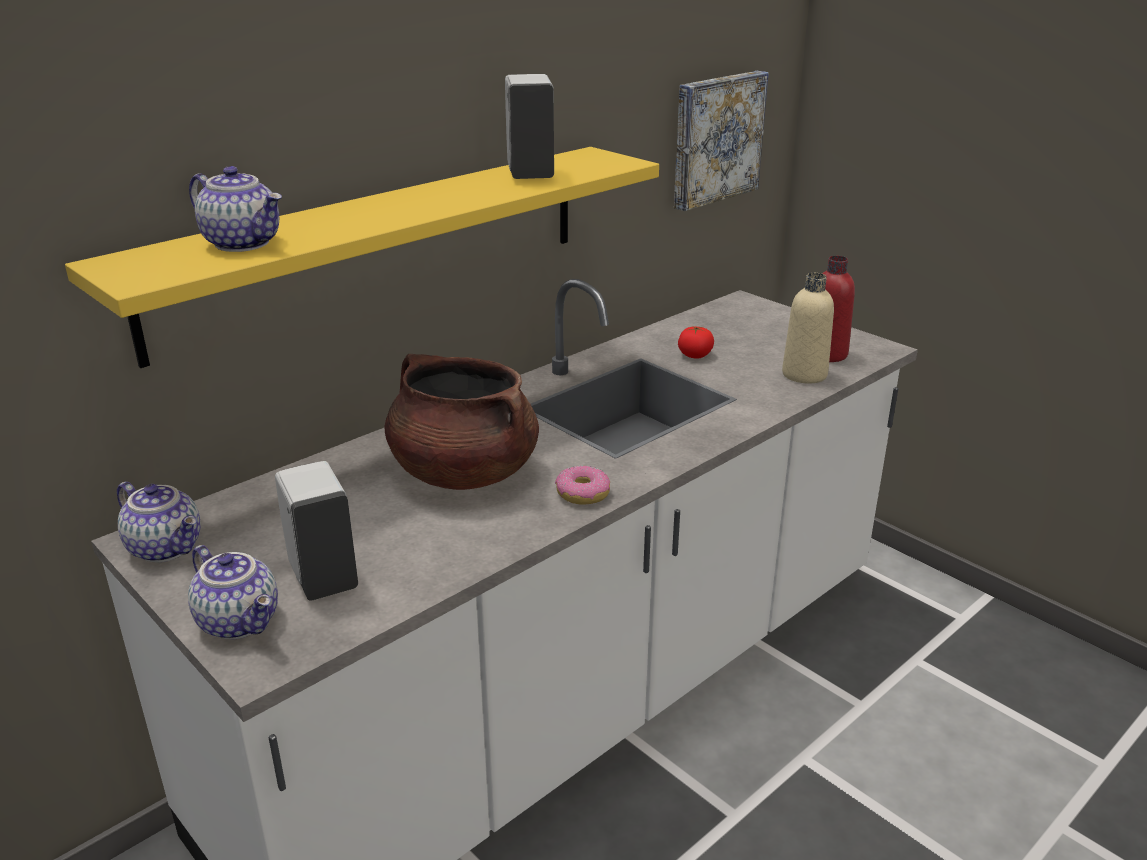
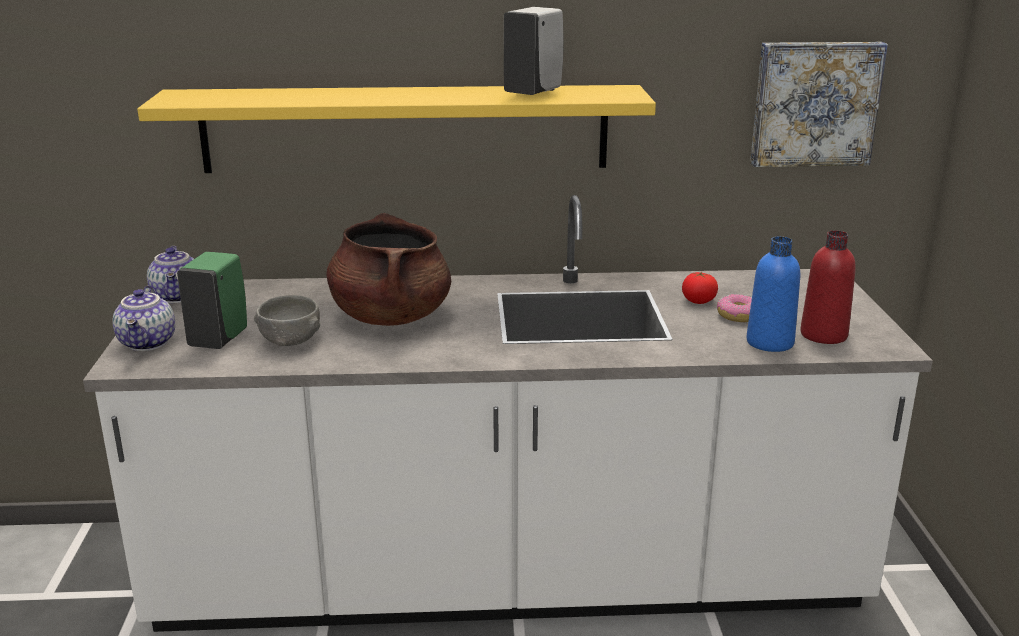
camera: 40 degrees right, 5 degrees down
(244, 243) = (260, 96): teapot -> none
(323, 577) = (220, 339): white soap dispenser -> green soap dispenser
(409, 544) = (290, 341): none -> grey bowl
(582, 494) = (439, 355): donut -> donut (737, 316)
(804, 374) = (770, 342): beige bottle -> blue bottle

